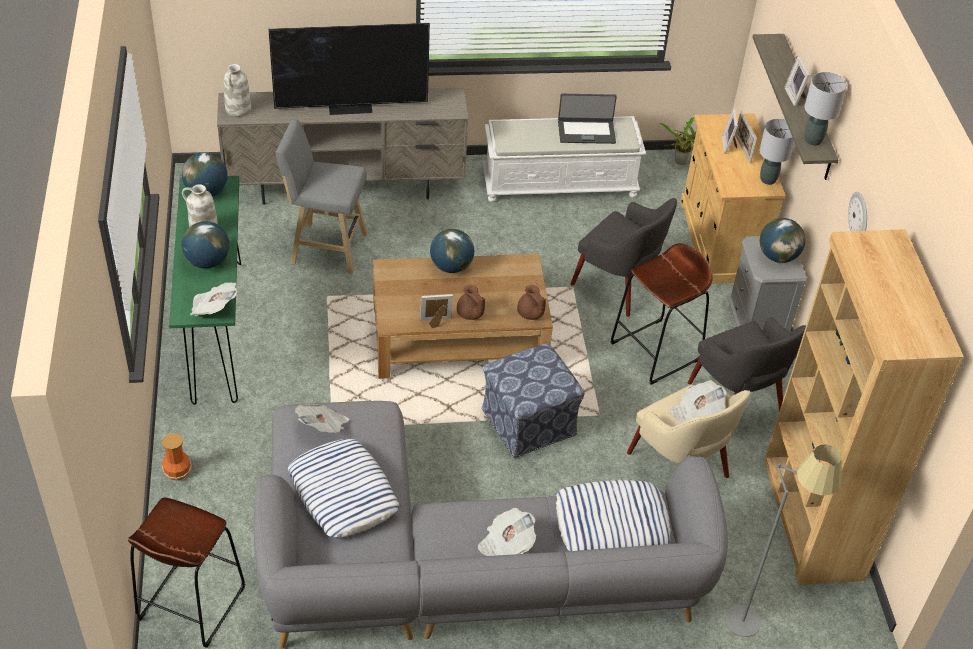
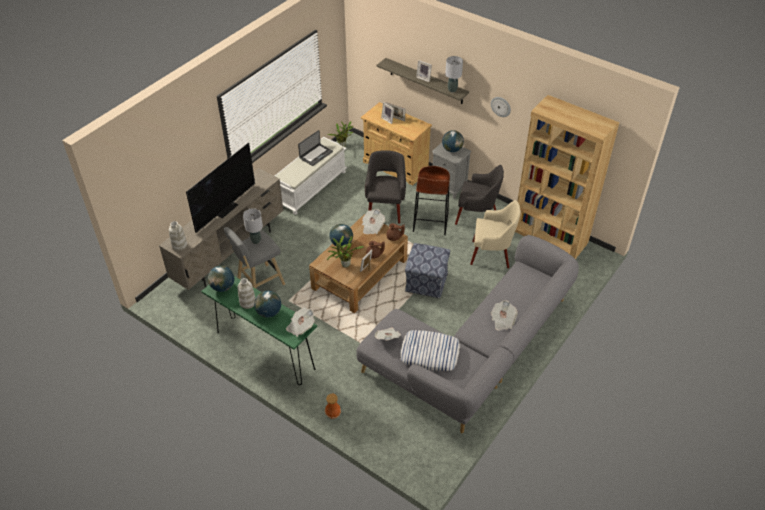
camera: 45 degrees left, 0 degrees up
(191, 603) = (411, 451): brown stool -> none
(414, 294) = (344, 265): none -> potted plant
(611, 524) = (521, 284): pillow -> none
(618, 285) = (385, 209): grey armchair -> grey armchair turned 75 degrees counterclockwise
(696, 414) = (494, 226): newspaper -> newspaper (372, 227)
(757, 615) = (576, 280): grey floor lamp -> none
(767, 180) = (418, 123): grey table lamp -> grey table lamp (256, 241)

